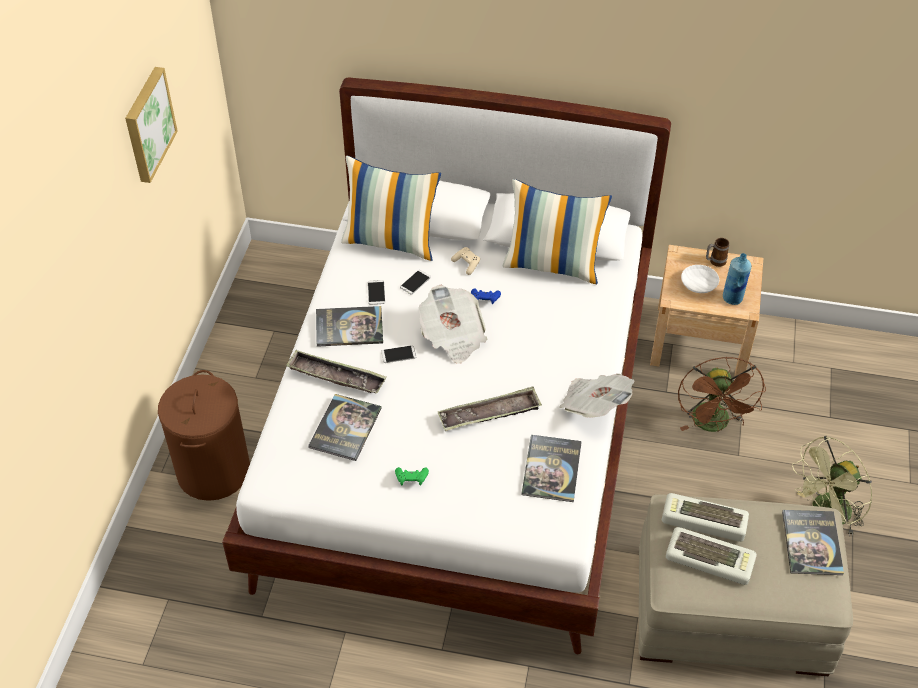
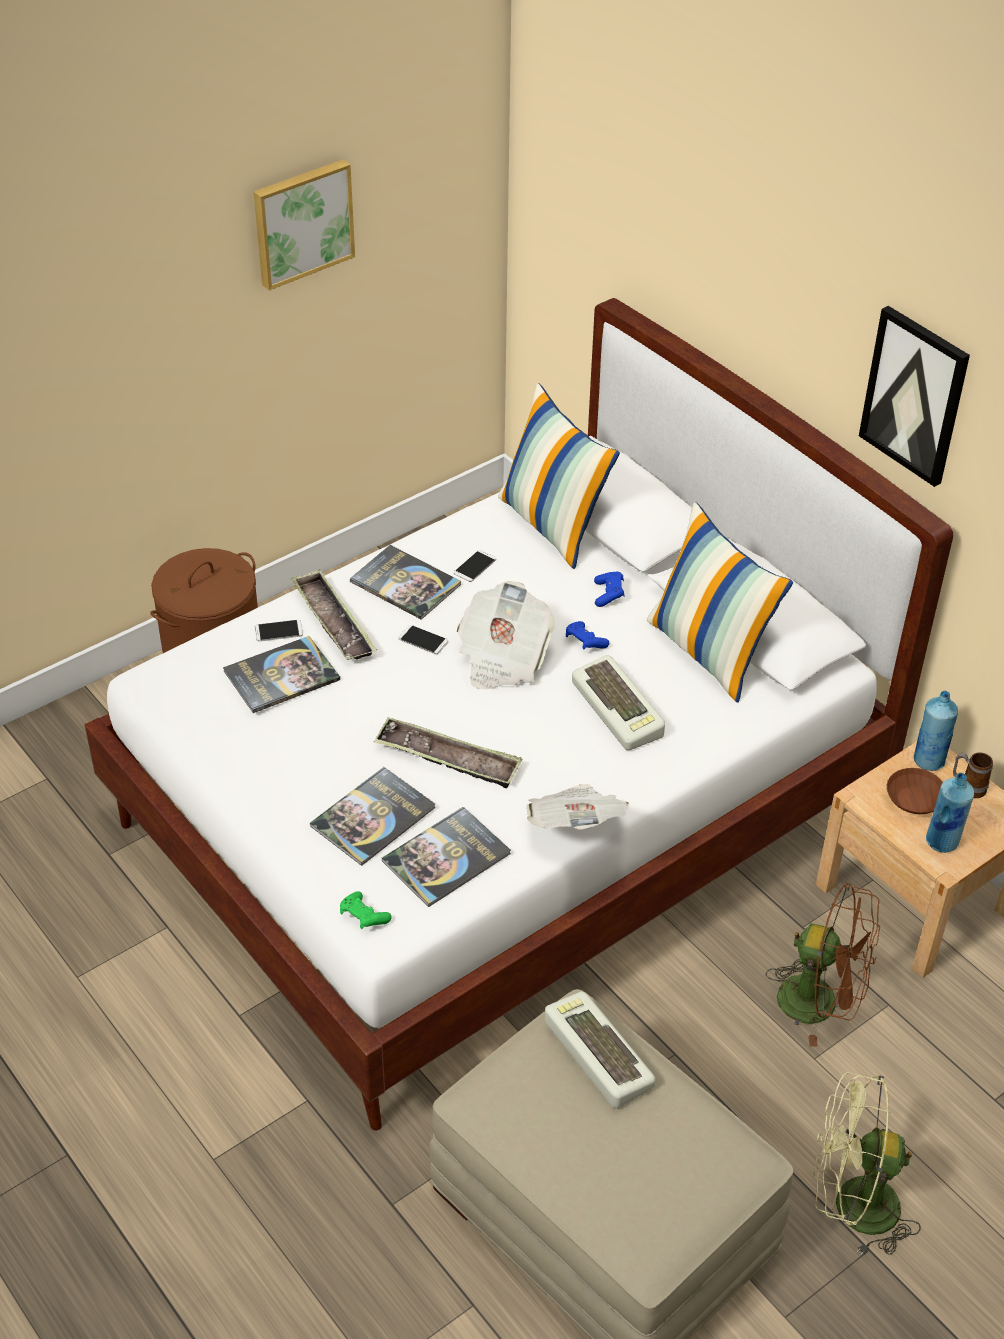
camera: 40 degrees right, 5 degrees down
(411, 479) = (288, 769): green game controller -> green game controller (363, 917)
(415, 282) = (529, 580): phone -> phone (278, 631)
(466, 264) = (609, 594): beige game controller -> blue game controller
(622, 51) = (915, 395): none -> picture
(683, 259) = (929, 760): none -> blue bottle
(698, 284) = (913, 799): white bowl -> brown bowl
(711, 558) = (556, 1099): keyboard -> keyboard (620, 709)
(713, 425) = (821, 1003): brown fan -> brown fan turned 105 degrees counterclockwise
(812, 543) = (703, 1175): book -> book (373, 817)

